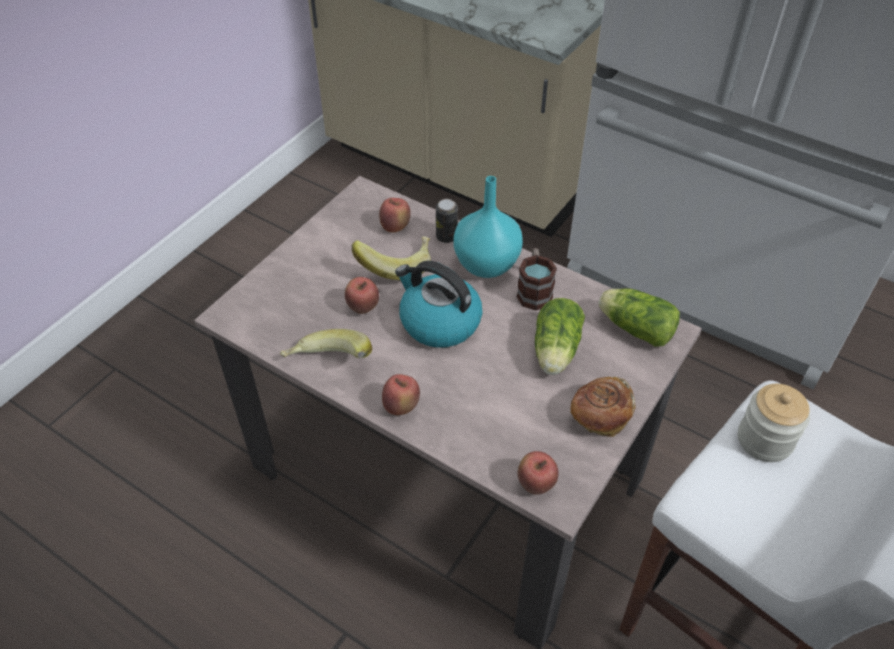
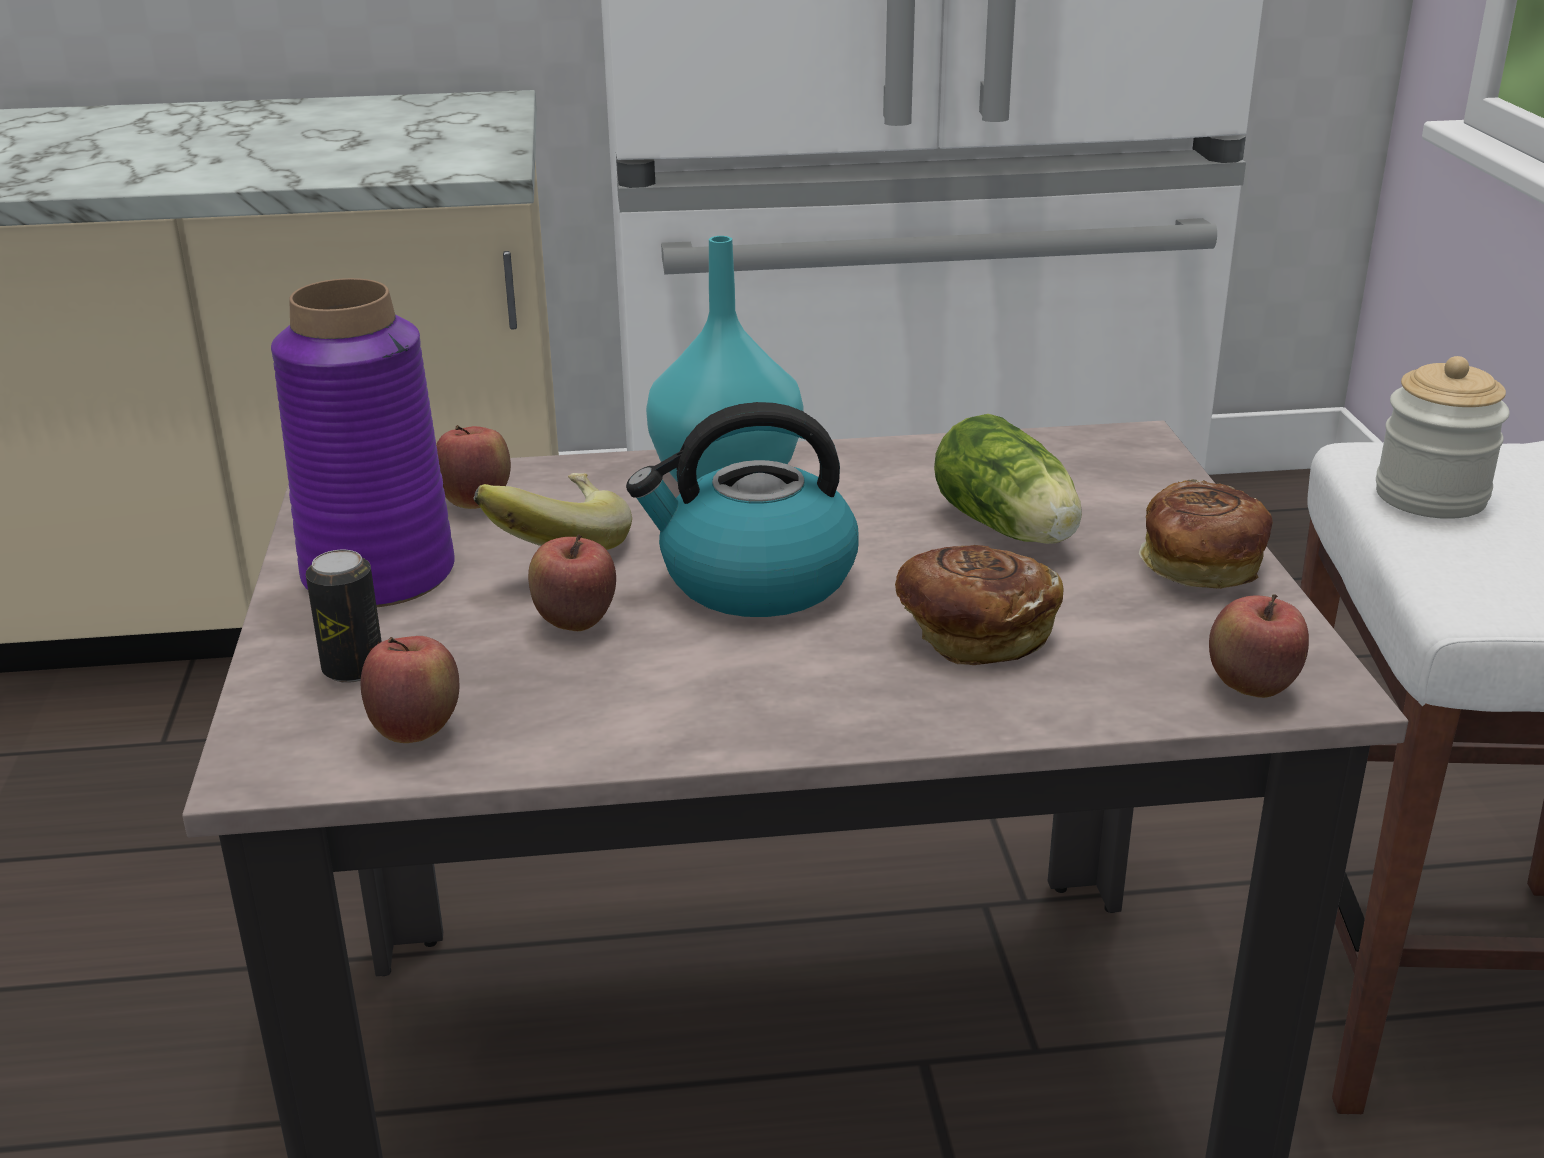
camera: 40 degrees left, 20 degrees down
(328, 365) = (627, 730): banana -> none
(333, 246) = (378, 573): none -> purple vase
(401, 407) = (867, 714): apple -> apple (416, 732)
(446, 236) = (597, 478): can -> can (353, 669)
(477, 395) = (973, 634): none -> bread
(534, 290) = (857, 479): mug -> none
(633, 327) = (1076, 456): lettuce -> none

